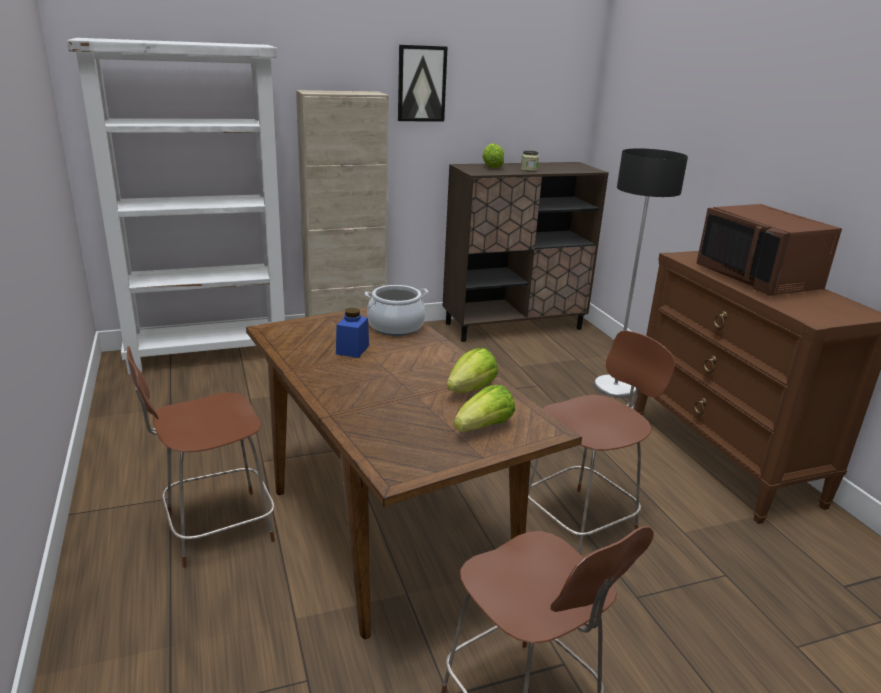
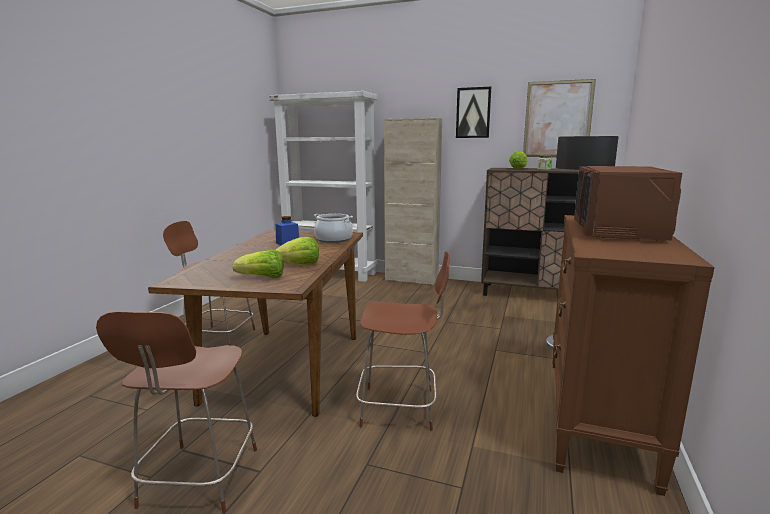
camera: 40 degrees right, 10 degrees down
(526, 98) = (557, 119): none -> picture

